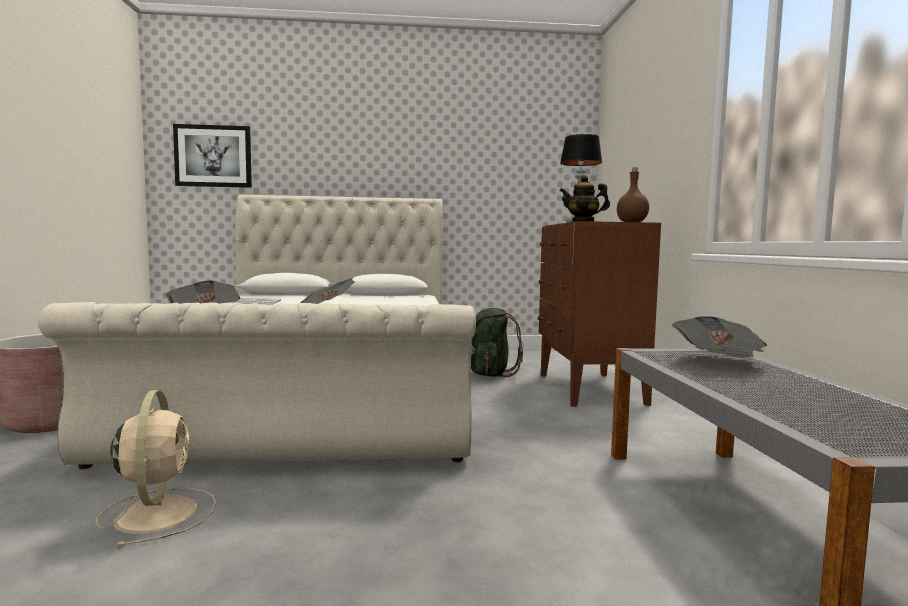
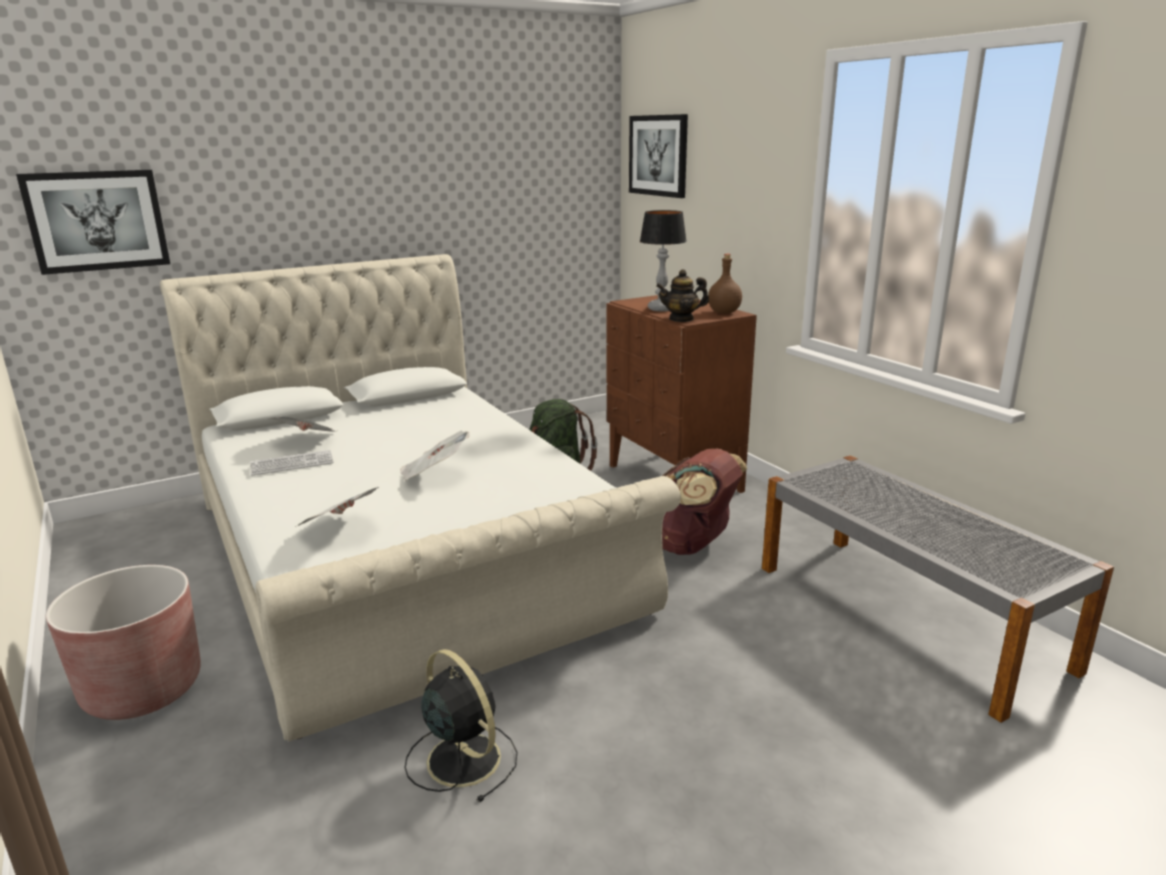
camera: 25 degrees left, 15 degrees up
(158, 513) = (461, 758): beige fan -> black fan
(553, 427) = (689, 546): none -> brown backpack
(617, 126) = (658, 155): none -> picture
(719, 362) = (863, 487): newspaper -> newspaper (308, 441)

